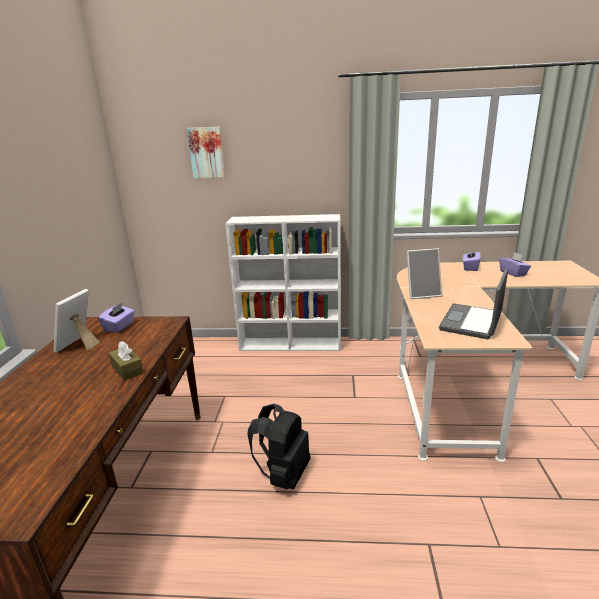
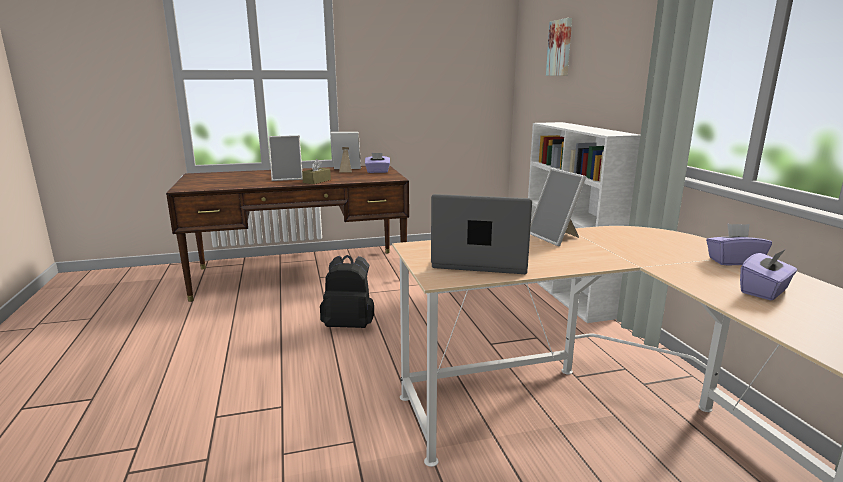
camera: 70 degrees right, 5 degrees down
(75, 392) = (287, 178): none -> picture frame

